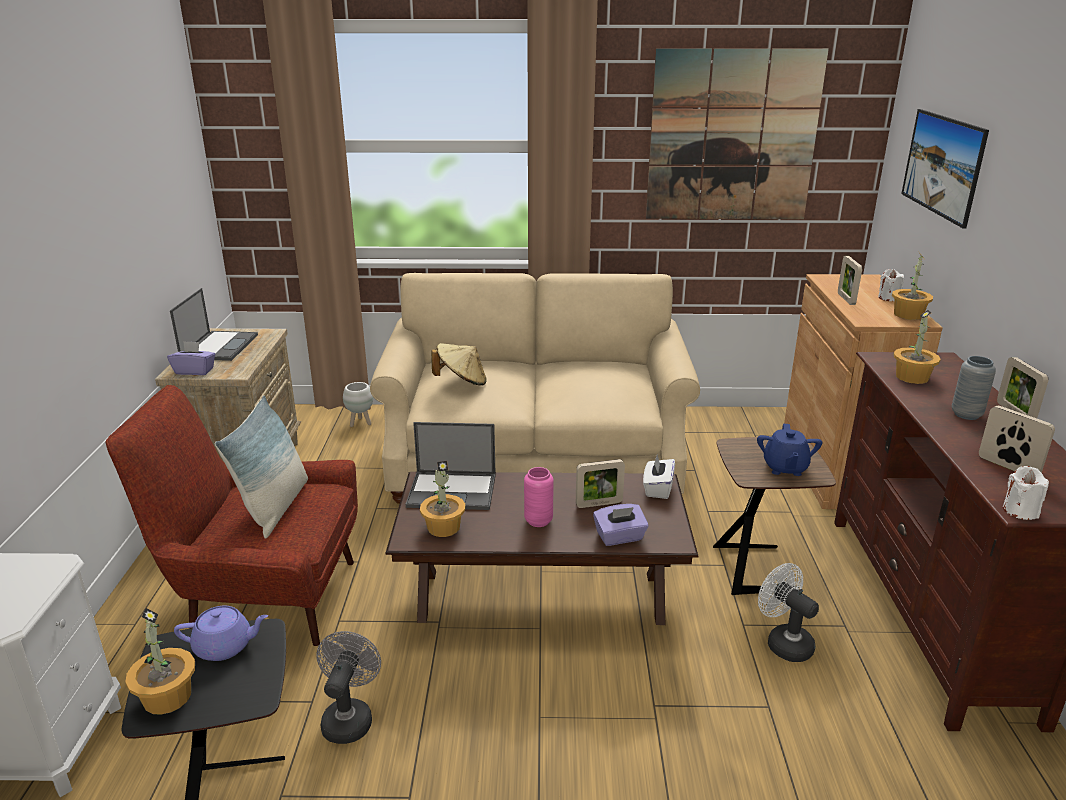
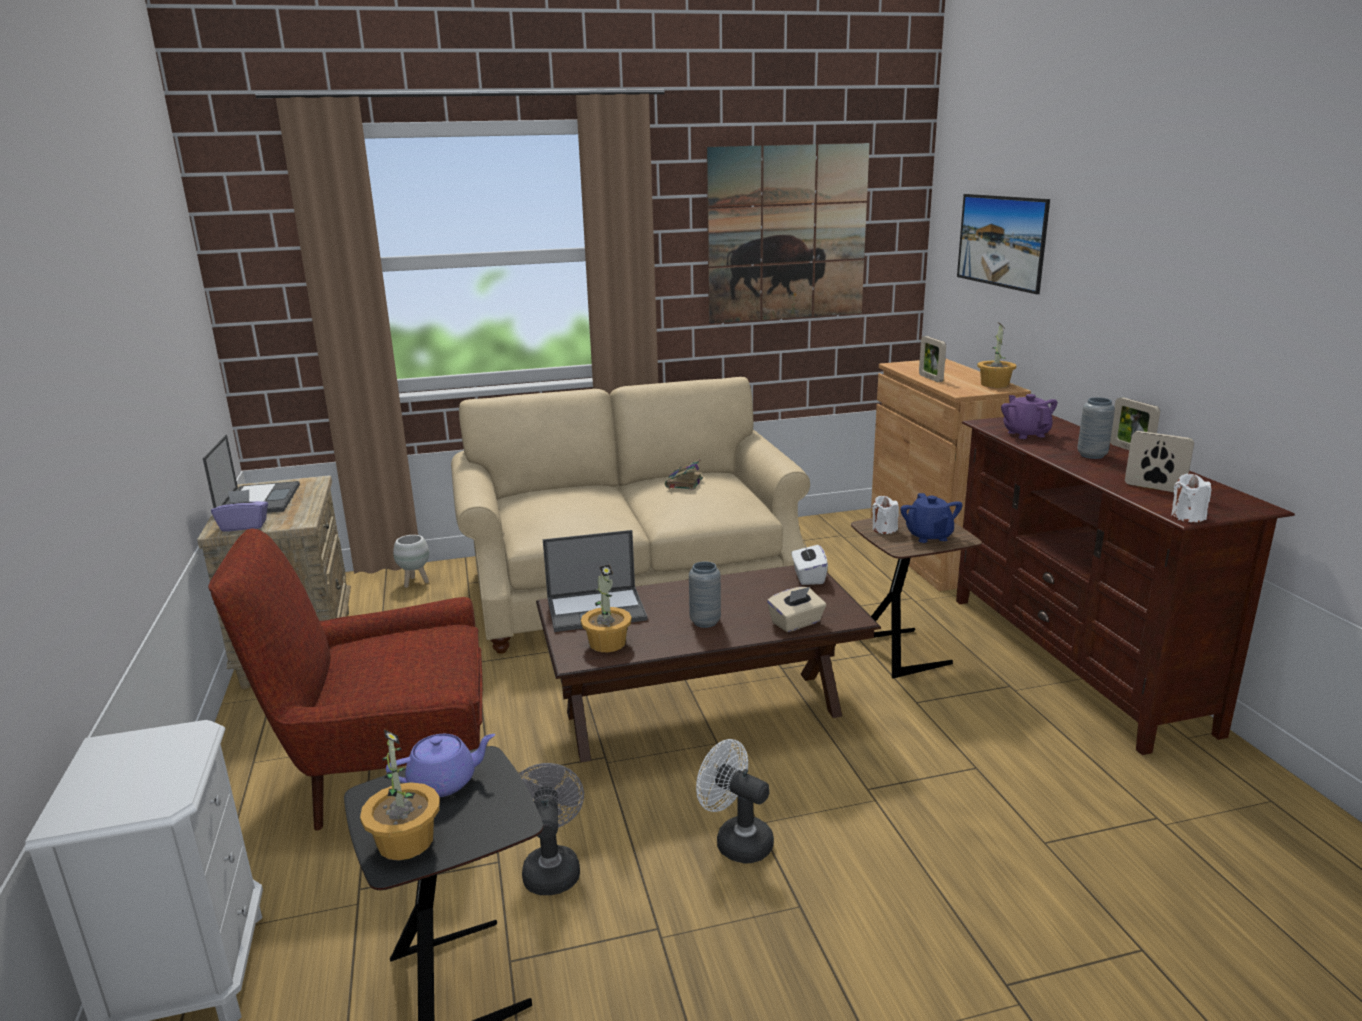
camera: 15 degrees left, 5 degrees down
(275, 507) = (400, 655): pillow -> none
(461, 382) = (555, 507): beige hat -> none
(538, 521) = (705, 622): pink vase -> grey vase
(587, 372) = (684, 483): none -> book
(599, 504) = (758, 598): picture frame -> none
(620, 537) = (796, 623): purple tissue box -> beige tissue box
(783, 642) = (961, 710): white fan -> white fan (736, 840)
(888, 298) = (967, 374): white candle -> white candle (884, 529)
(912, 377) = (1026, 434): potted plant -> purple teapot

